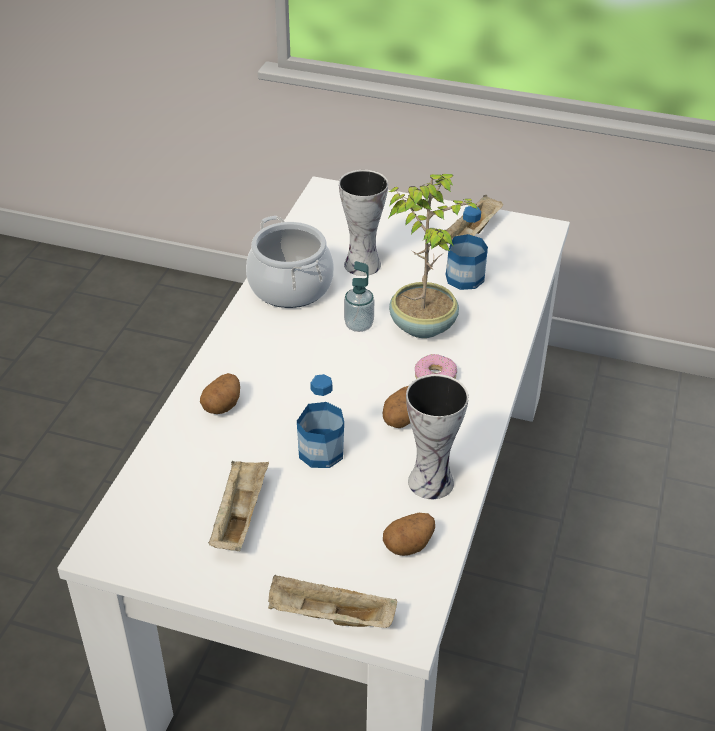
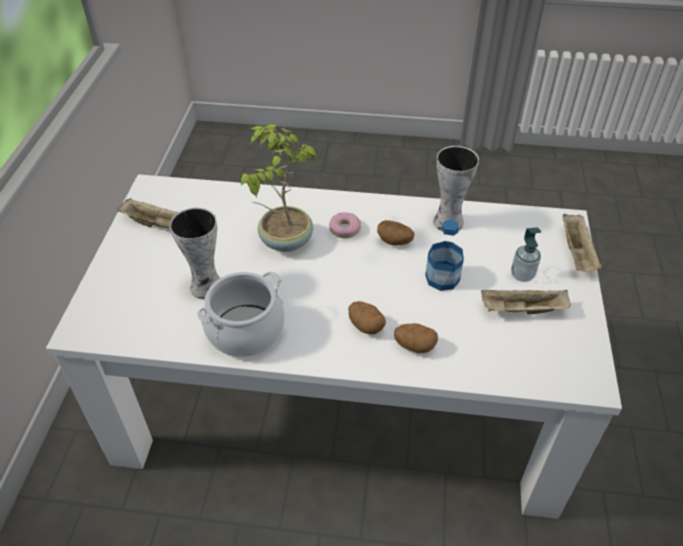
camera: 100 degrees left, 5 degrees up
(359, 325) = (292, 277): soap dispenser -> soap dispenser (522, 275)
(409, 545) = (505, 226): potato -> potato (366, 325)
(464, 278) = (220, 224): bottle -> none

